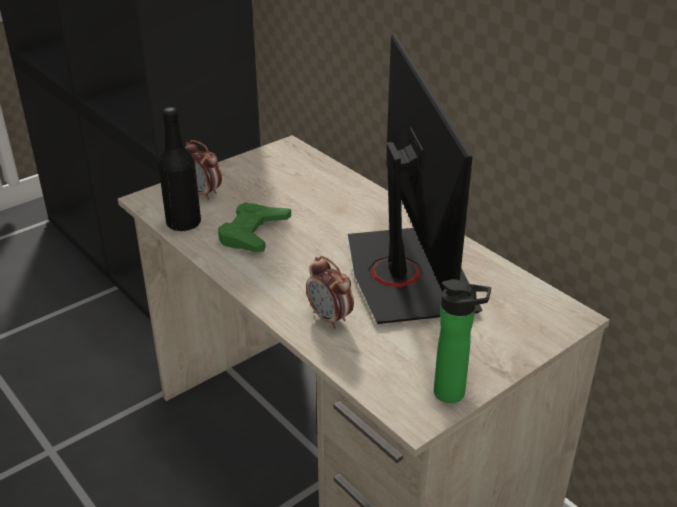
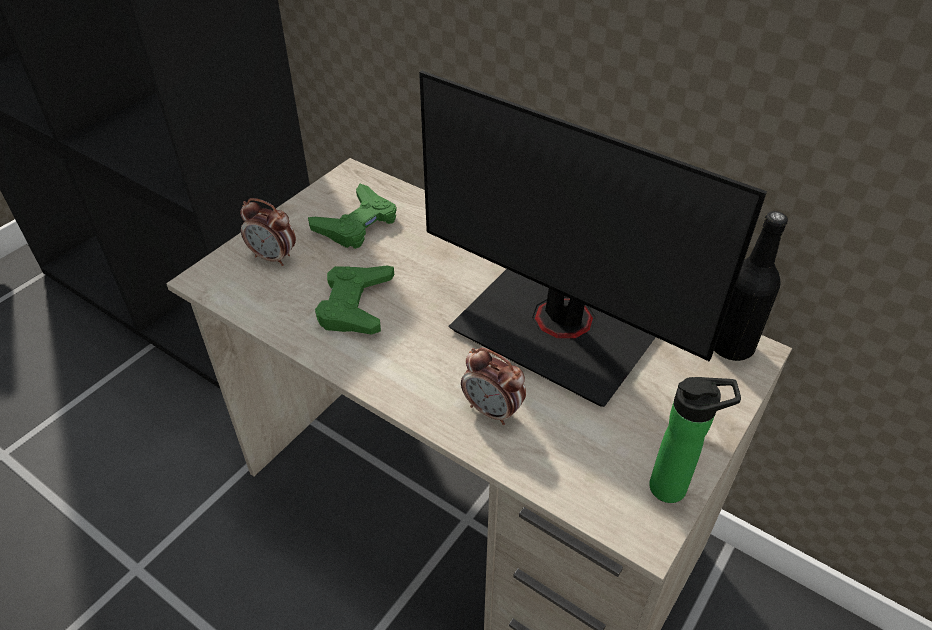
camera: 15 degrees left, 10 degrees up
(183, 223) = (264, 306): black bottle -> black bottle (731, 346)
(278, 180) = (357, 224): none -> green game controller
(407, 275) = (556, 330): monitor -> monitor turned 150 degrees clockwise

